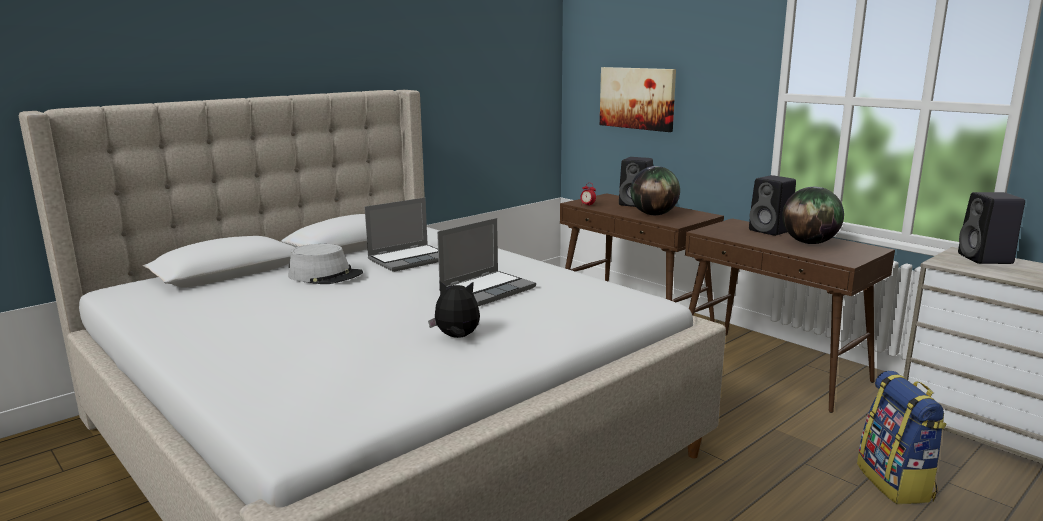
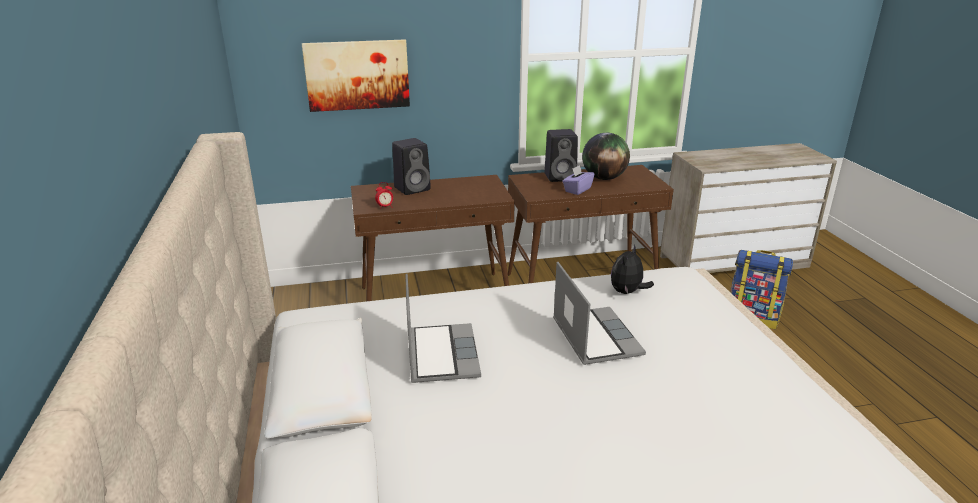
camera: 60 degrees left, 10 degrees up
(325, 275) = (445, 432): grey hat -> none
(457, 337) = (725, 391): plush toy -> plush toy (627, 292)
(654, 214) = (458, 194): globe -> none
(753, 239) = (577, 190): none -> purple tissue box
(986, 259) = (707, 156): black speaker -> none

